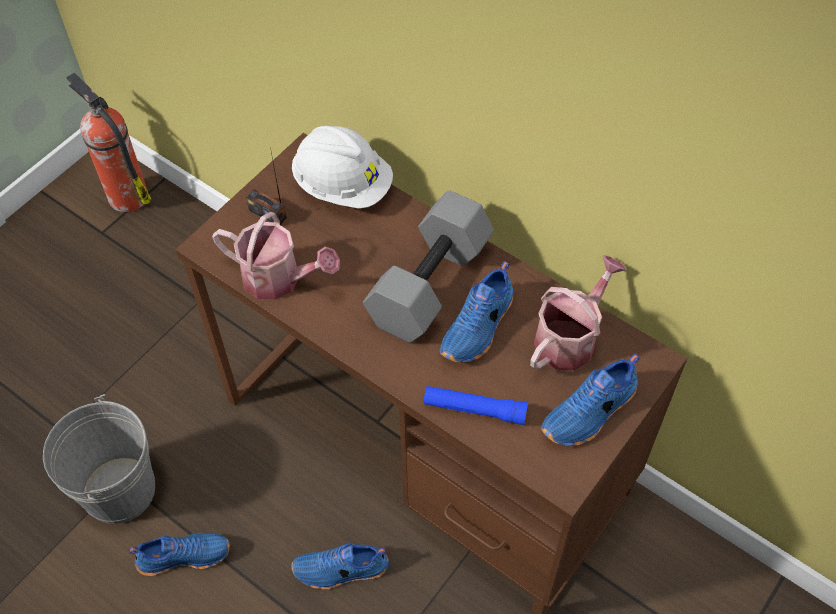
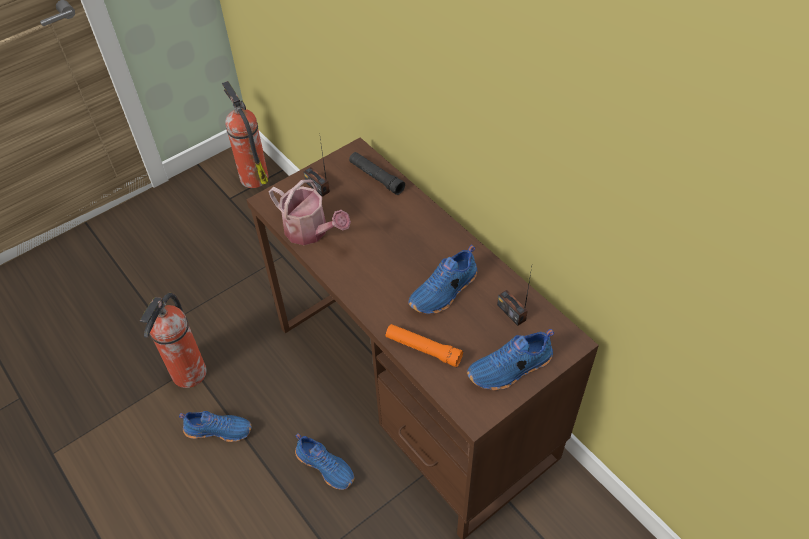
camera: 15 degrees right, 5 degrees down
(119, 490) = (188, 375): grey bucket -> fire extinguisher
(341, 571) = (326, 466): blue shoe -> blue shoe turned 150 degrees counterclockwise
(343, 186) = (376, 177): white hard hat -> black flashlight
(430, 286) = (418, 256): grey dumbbell -> none
(474, 409) = (423, 349): blue flashlight -> orange flashlight
(570, 338) = (511, 312): watering can -> radio

